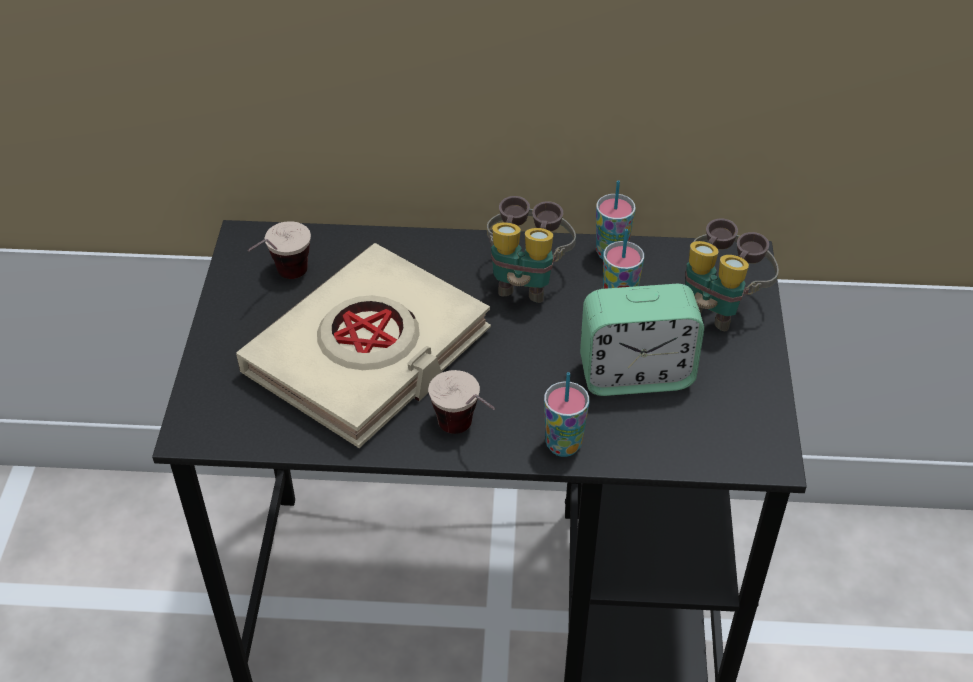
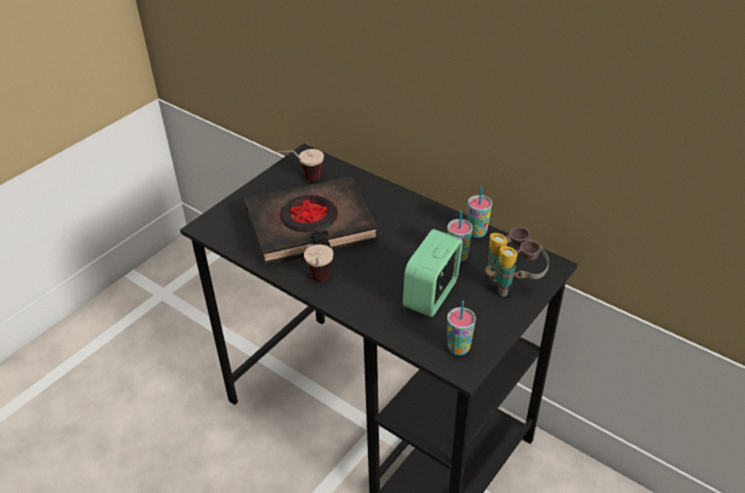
camera: 35 degrees right, 5 degrees down
(368, 353) = (310, 227): beige book -> black book
(526, 280) = (419, 226): binoculars -> none
(563, 445) = (361, 310): cup -> cup (458, 348)
(635, 374) = (431, 295): alarm clock -> alarm clock turned 90 degrees clockwise

